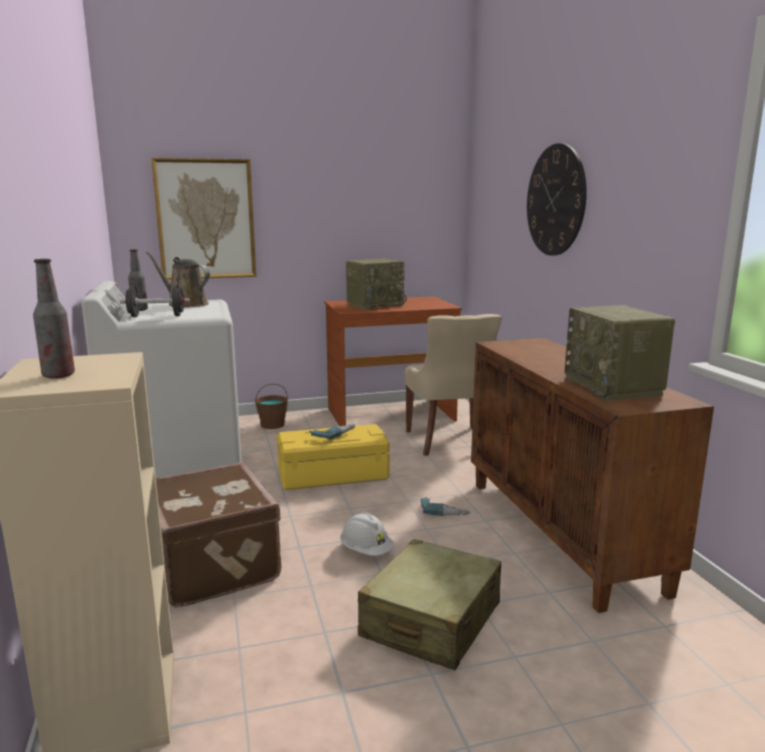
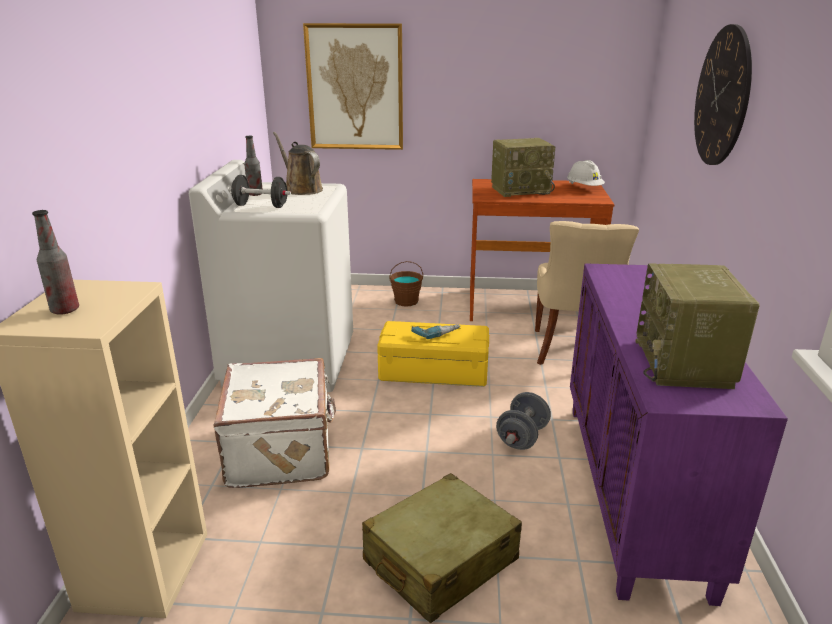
camera: 20 degrees right, 10 degrees up
(216, 564) = (282, 450): brown suitcase -> white suitcase
(366, 551) = (420, 467): white hard hat -> white hard hat (584, 188)
(444, 511) = (522, 437): power drill -> grey dumbbell
(562, 533) = (634, 492): brown cabinet -> purple cabinet

